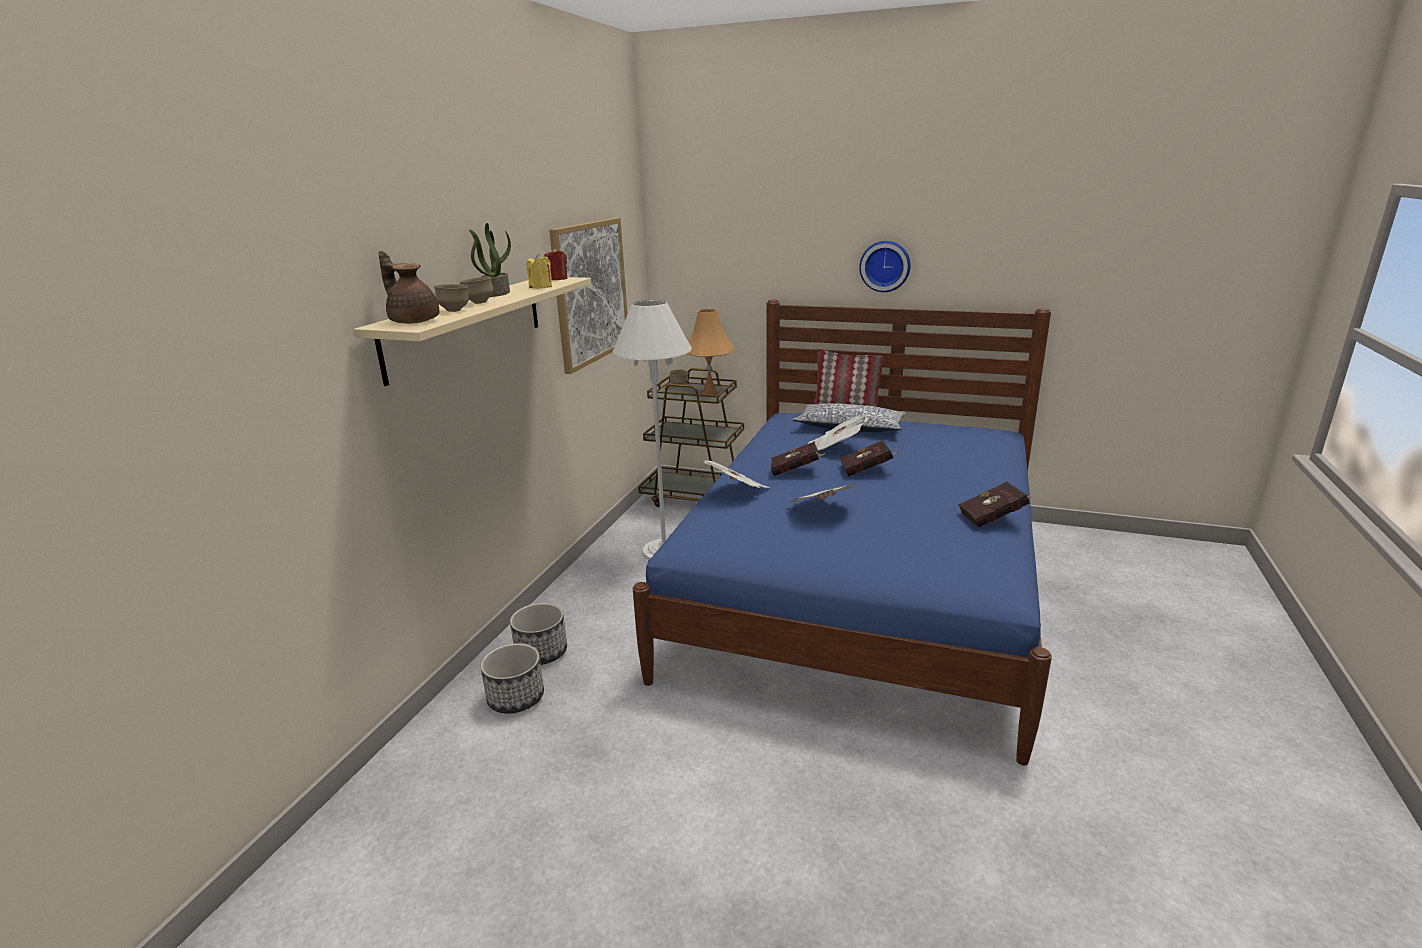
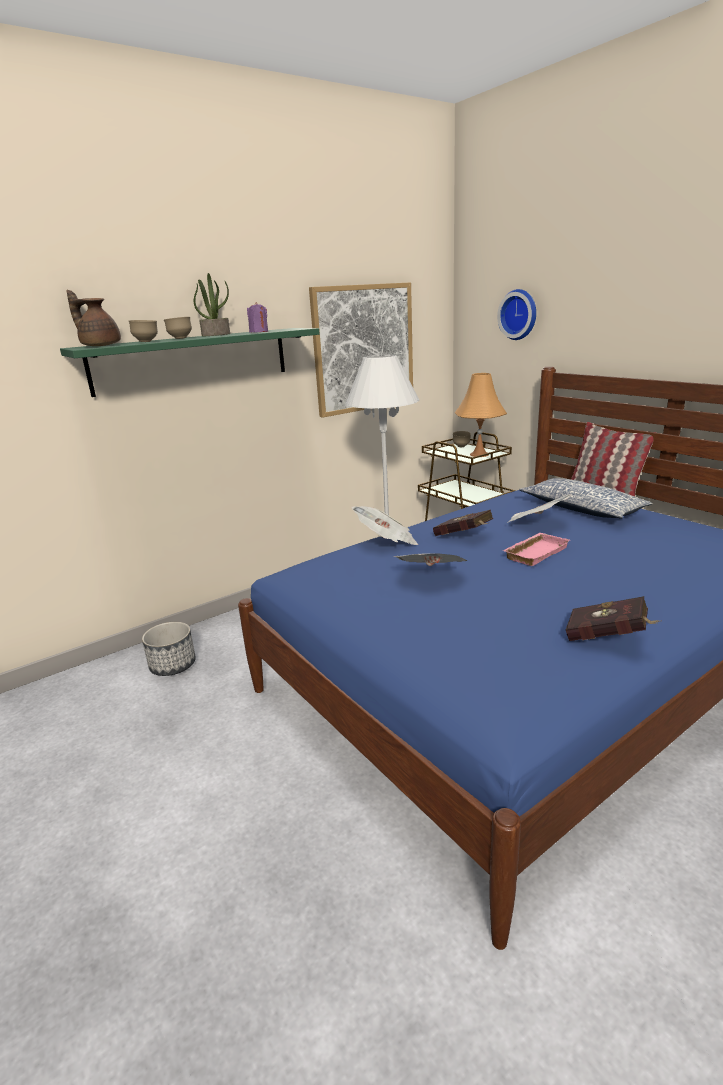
camera: 35 degrees right, 0 degrees up
(414, 321) = (100, 345): brown teapot -> brown teapot turned 45 degrees counterclockwise
(467, 325) = (192, 360): beige shelf -> green shelf
(541, 287) = (259, 332): yellow candle -> purple candle
(541, 652) = (223, 639): planter -> none
(557, 279) = (292, 328): red candle -> none
(867, 471) = (535, 552): red book -> pink tray
(885, 266) = (669, 330): wall clock -> wall clock (519, 314)

